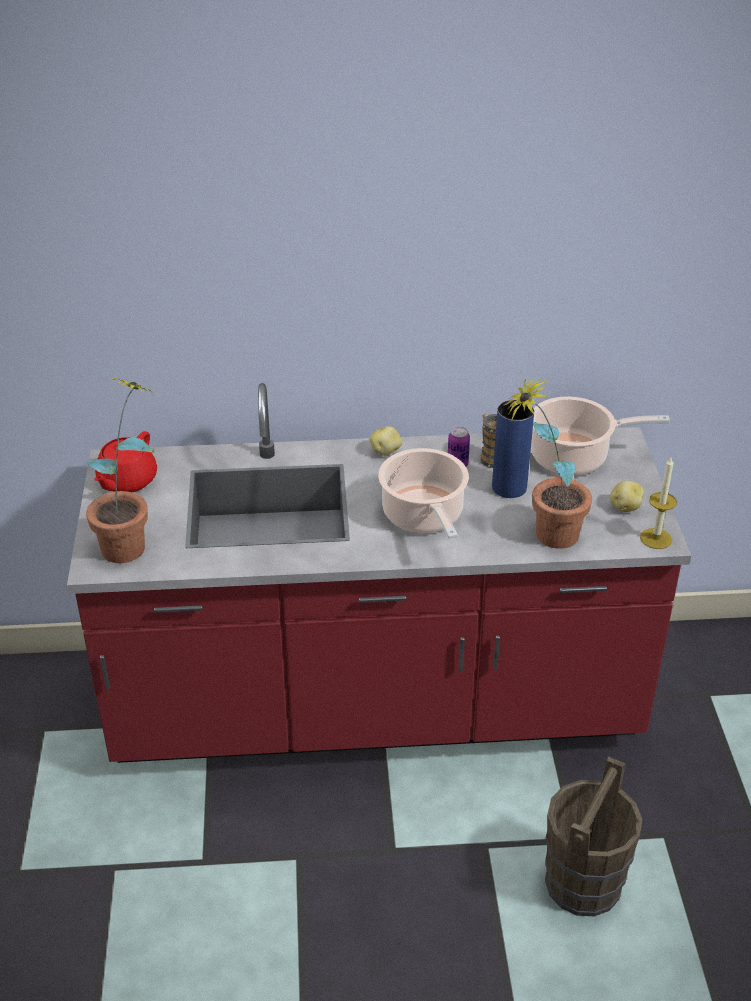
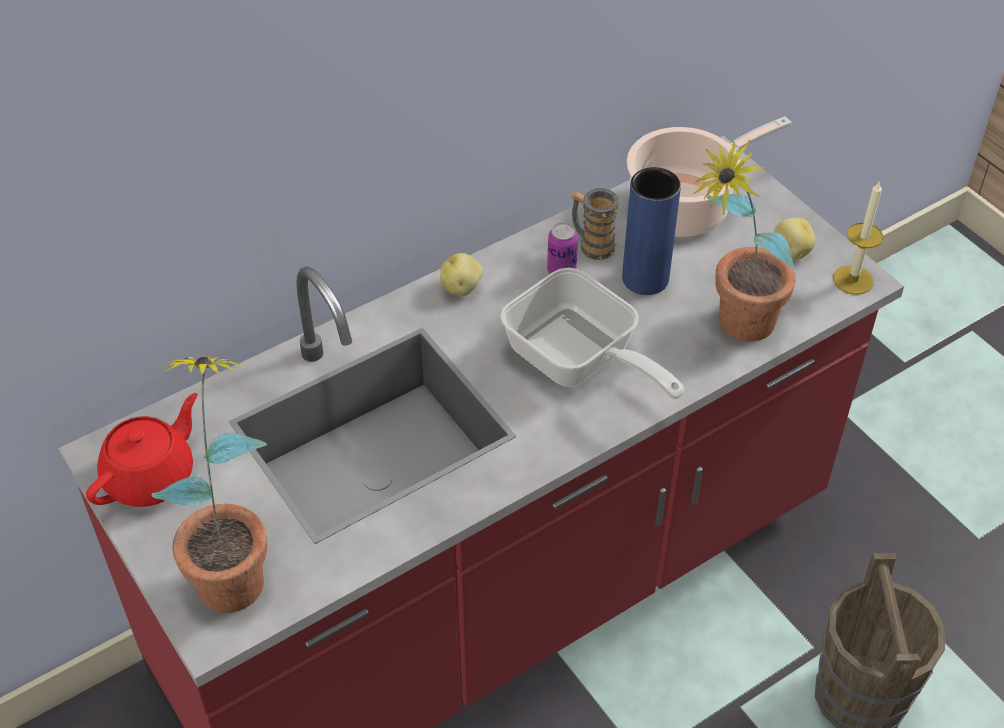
camera: 30 degrees left, 10 degrees up
(126, 481) = (151, 476): red teapot -> red teapot turned 135 degrees counterclockwise
(424, 516) = (579, 362): cooking pot -> frying pan

